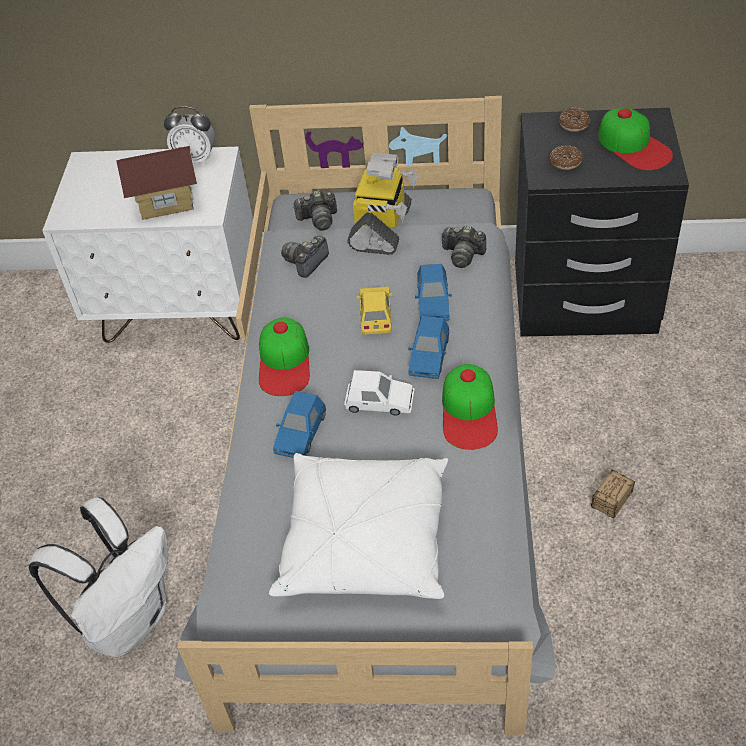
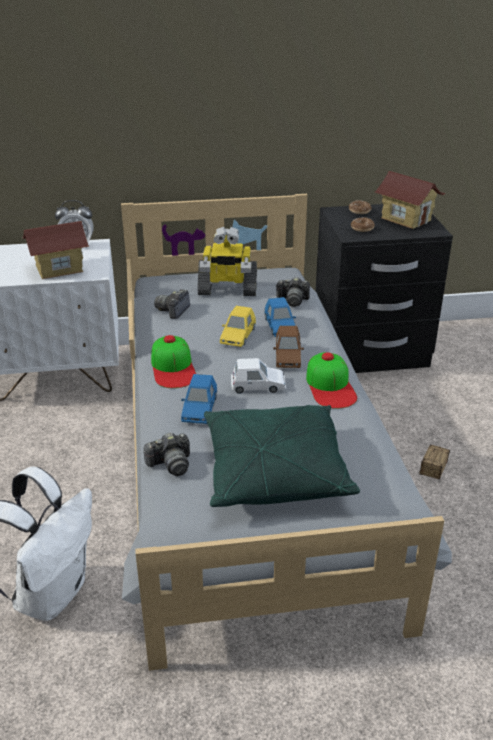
camera: 15 degrees left, 15 degrees down
(318, 219) = (176, 287): camera -> camera (170, 464)
(365, 540) = (274, 472): white pillow -> green pillow
(376, 314) = (238, 336): yellow toy car -> yellow toy car turned 150 degrees counterclockwise
(382, 229) = (227, 290): toy robot -> toy robot turned 90 degrees clockwise
(429, 356) = (287, 357): blue toy car -> brown toy car
(634, 145) = (406, 219): cap -> toy house

